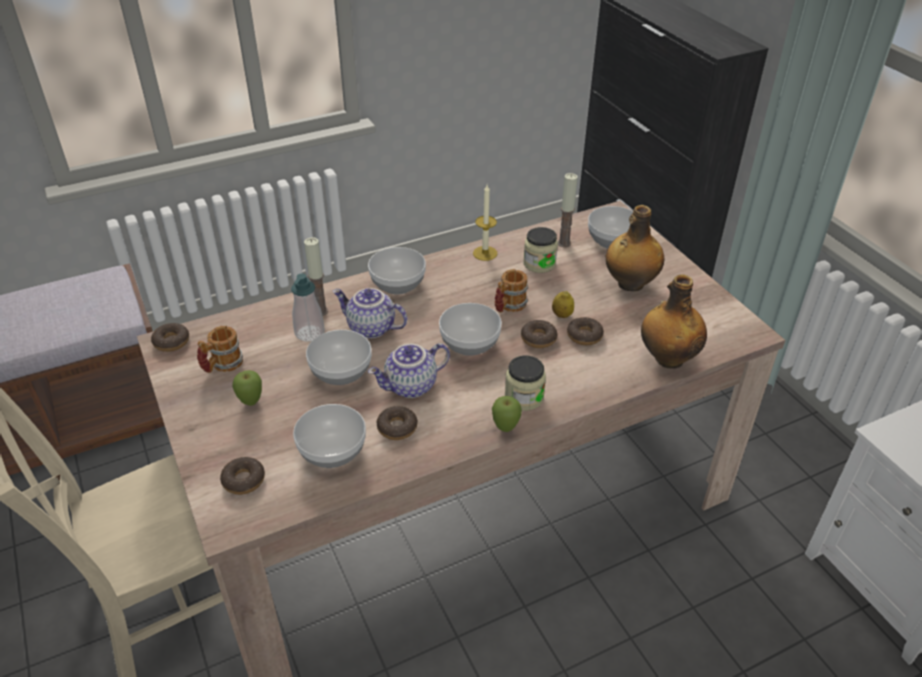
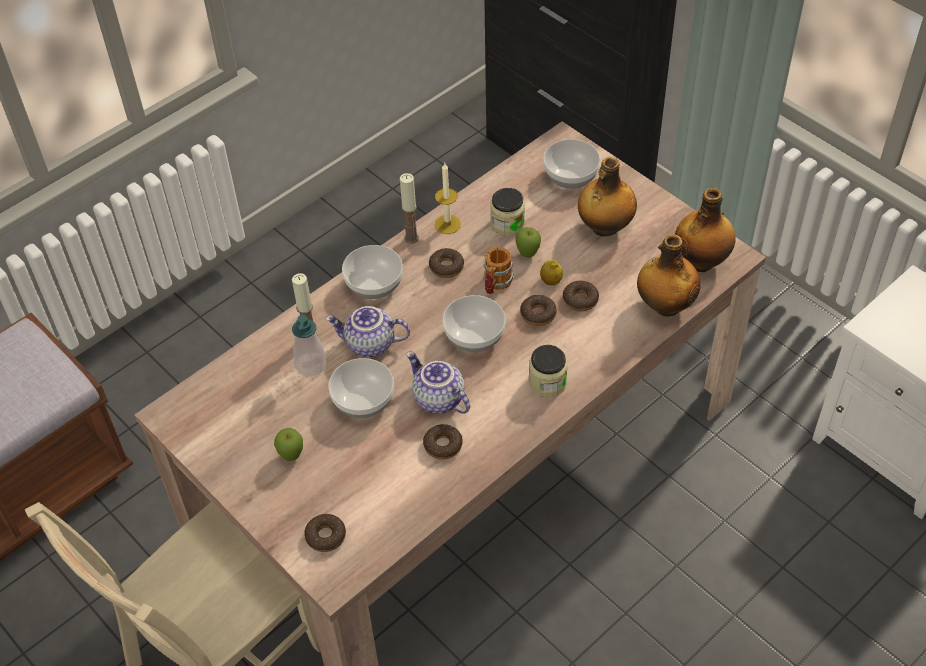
camera: 15 degrees left, 10 degrees up
(171, 342) = (175, 412): donut -> donut (446, 267)
(222, 365) = (241, 425): mug -> none
(333, 451) = (394, 485): bowl -> none
(411, 387) = (437, 399): teapot -> teapot turned 90 degrees clockwise
(505, 428) = (542, 419): apple -> apple (527, 255)
(564, 243) = (523, 192): candle -> candle (411, 238)
(717, 330) = (701, 261): none -> bottle

